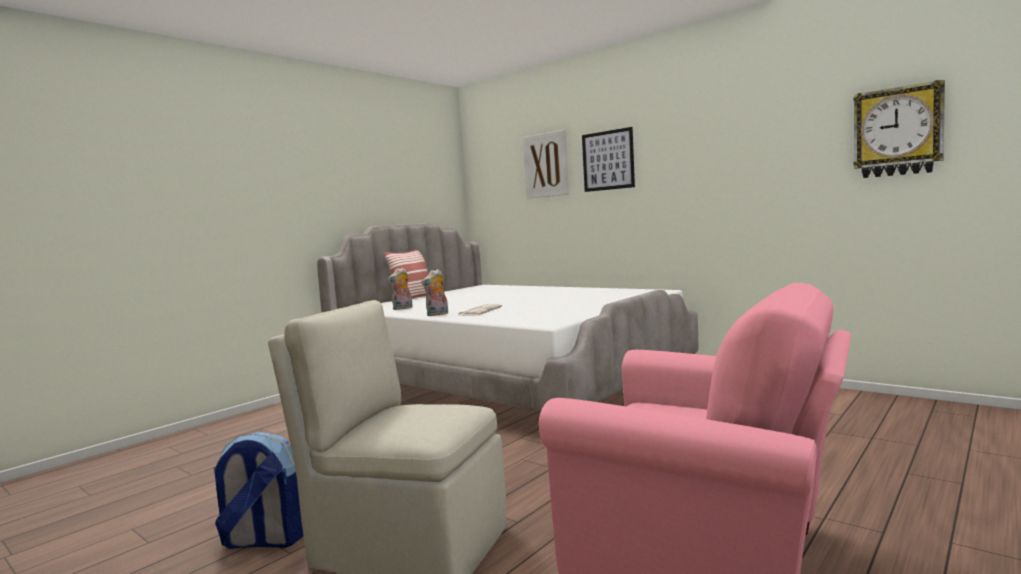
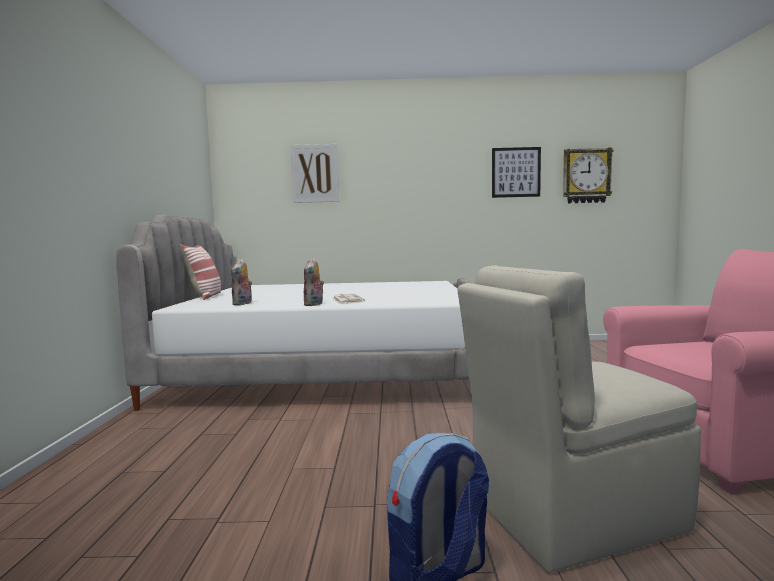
camera: 40 degrees left, 0 degrees up
(608, 160) = (380, 175): picture -> picture (516, 172)

